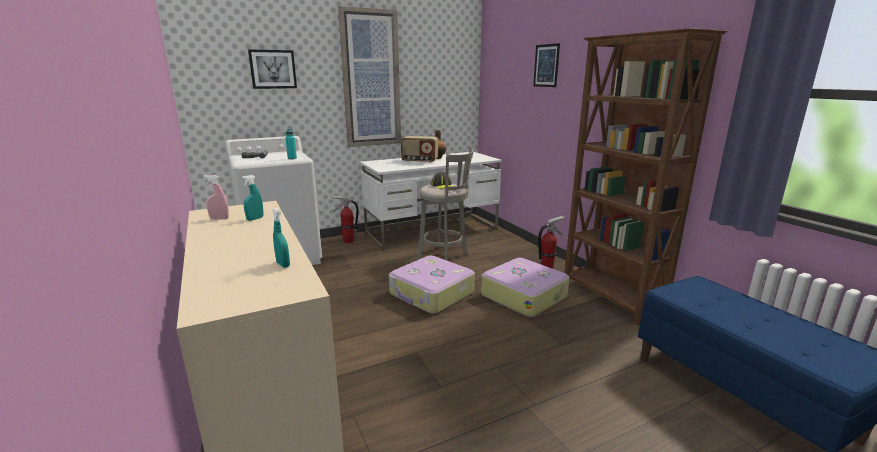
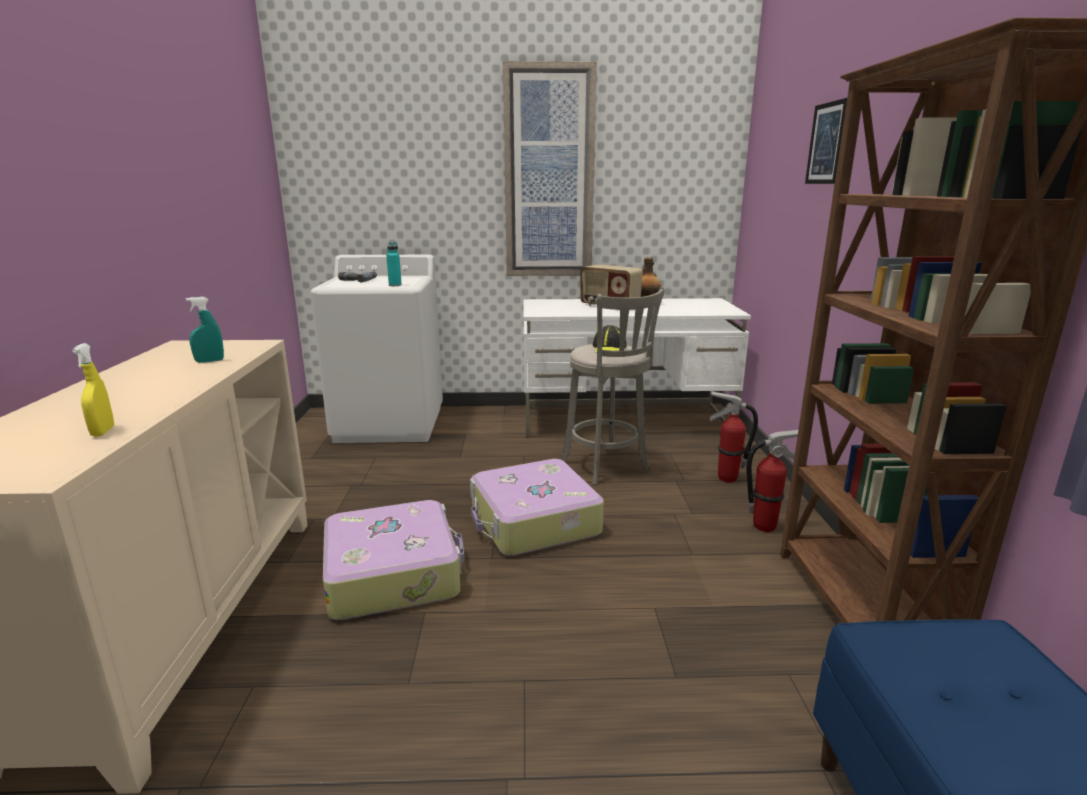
camera: 25 degrees right, 0 degrees up
(219, 218) = (176, 355): pink spray bottle -> none
(273, 69) = (404, 158): picture -> none
(283, 265) = (103, 432): turquoise spray bottle -> yellow spray bottle
(348, 241) = (491, 416): fire extinguisher -> fire extinguisher (726, 478)
(524, 295) = (683, 562): suitcase -> suitcase (394, 573)

